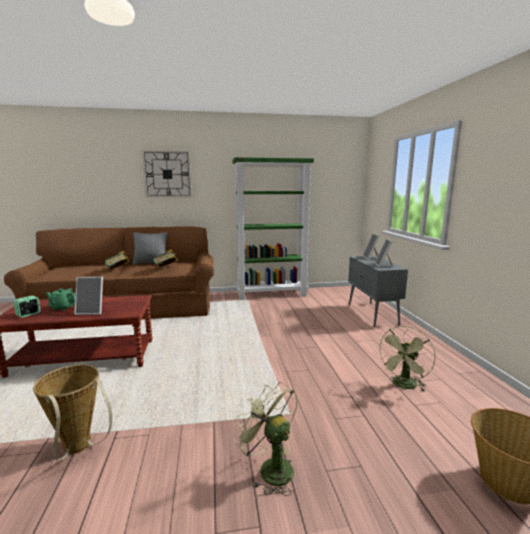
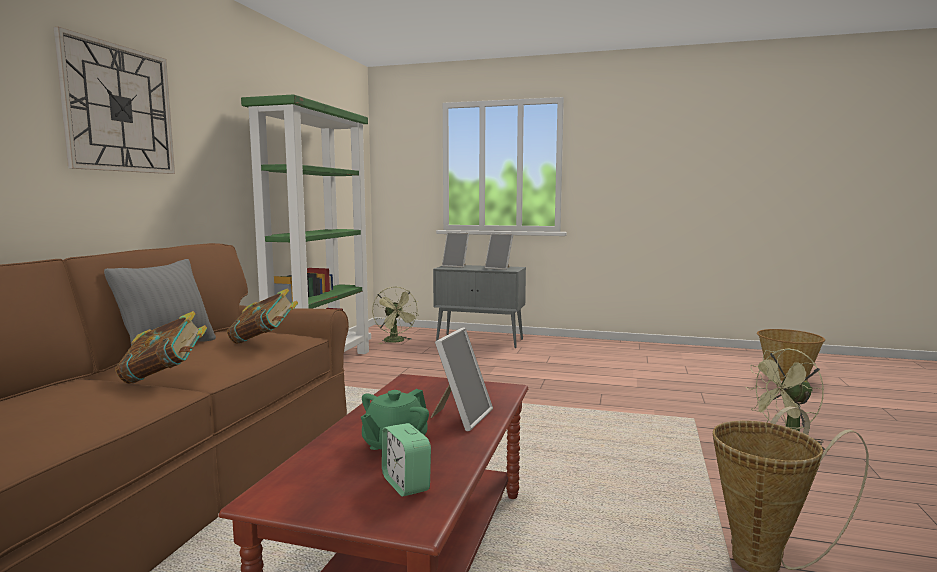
camera: 65 degrees left, 5 degrees down
(404, 386) = (653, 368): green fan -> green fan (396, 341)

